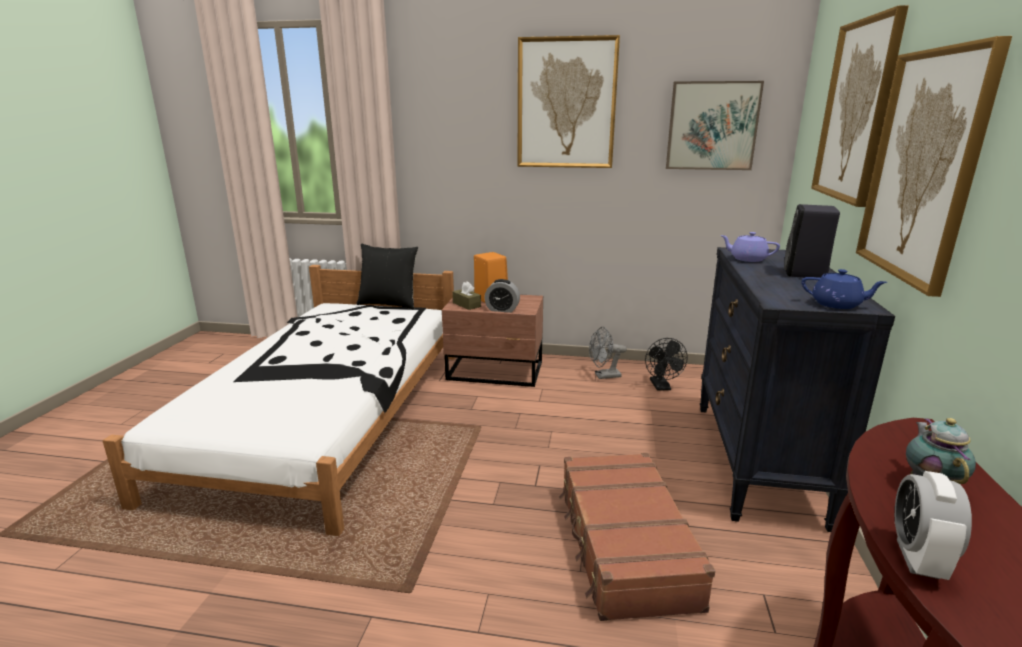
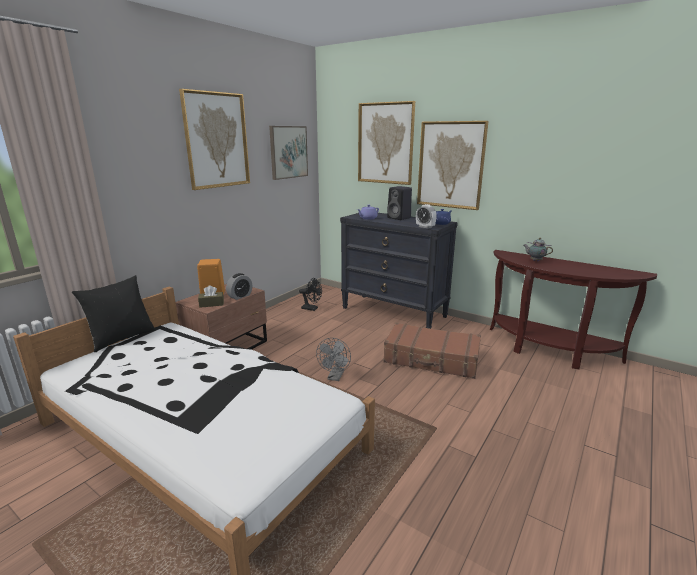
camera: 65 degrees left, 0 degrees up
(604, 376) = (281, 318): grey fan -> grey fan (335, 377)
(917, 558) = (569, 271): alarm clock -> alarm clock (425, 227)

